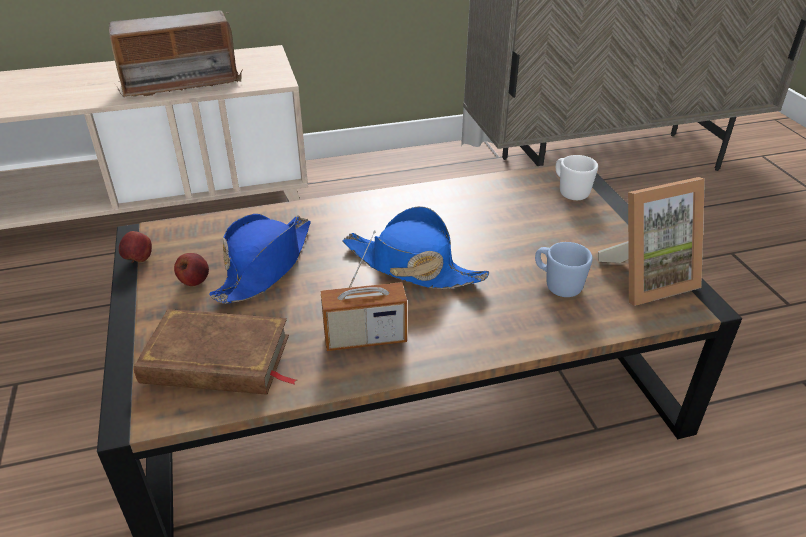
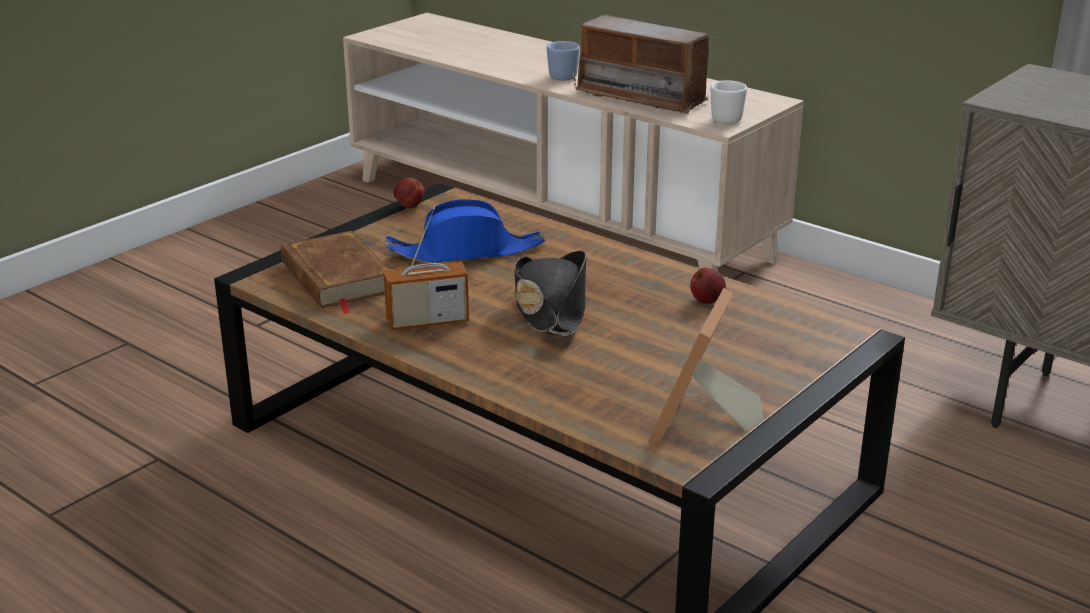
camera: 55 degrees right, 10 degrees down
(194, 282) = (410, 235): apple -> apple (707, 301)
(365, 338) = (427, 321): radio -> radio turned 60 degrees counterclockwise
(411, 267) = (550, 308): blue hat -> black hat
(557, 285) = (620, 382): blue mug -> blue mug (563, 76)
(570, 192) = (812, 345): white mug -> white mug (728, 118)
(646, 279) = (700, 427): picture frame -> picture frame turned 75 degrees clockwise

